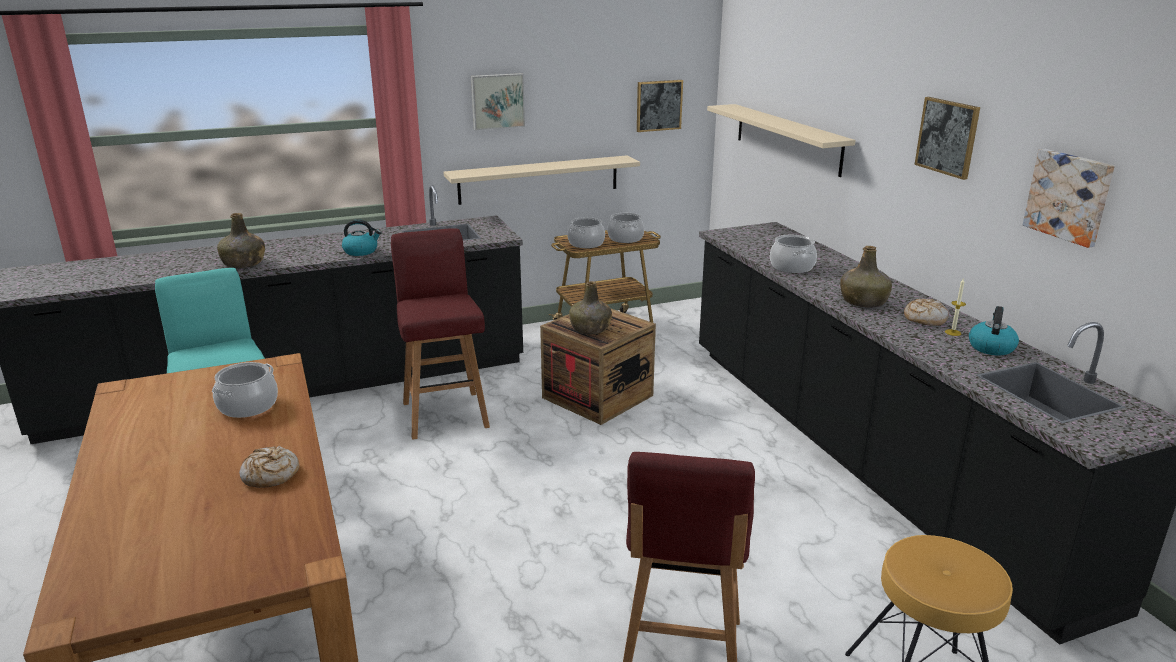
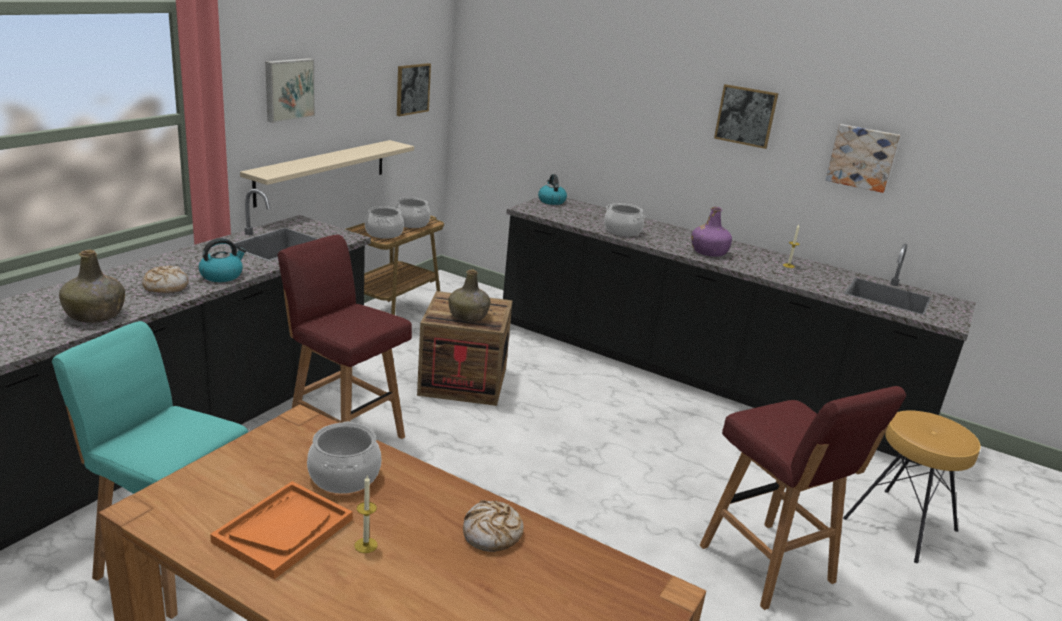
camera: 40 degrees left, 0 degrees up
(161, 426) = (284, 530): none -> orange tray
(187, 452) = (366, 545): none -> candle
(787, 138) = (555, 118): beige shelf -> none
(863, 302) = (709, 252): green bottle -> purple bottle
(924, 319) = (760, 259): bread -> bread (165, 286)
(991, 347) = (821, 272): kettle -> kettle (551, 201)

